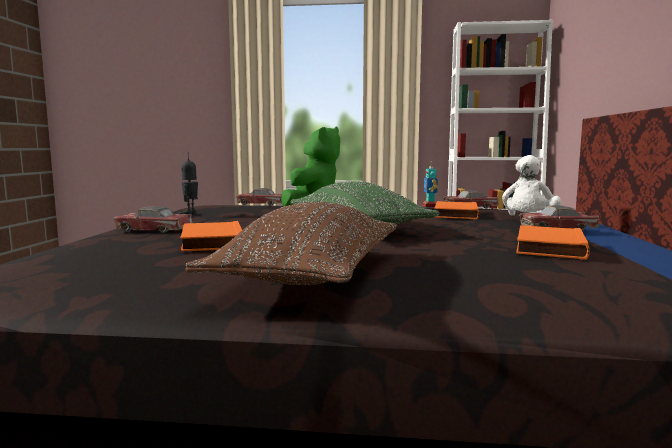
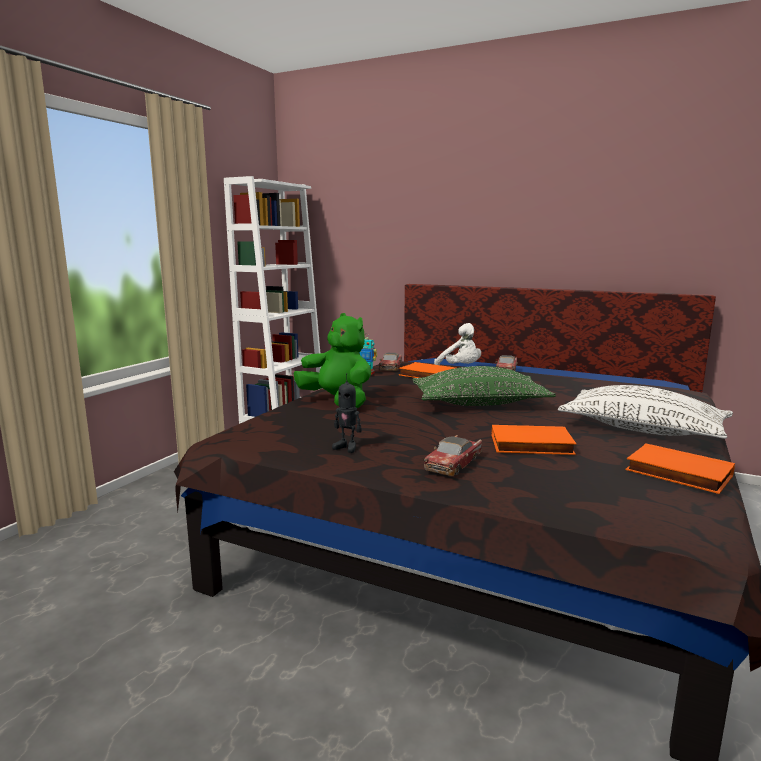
camera: 70 degrees left, 5 degrees up
(262, 204) = (275, 415): toy car -> none
(312, 275) = (642, 430): brown pillow -> white pillow
(547, 247) = (566, 382): orange book -> orange book (677, 473)

